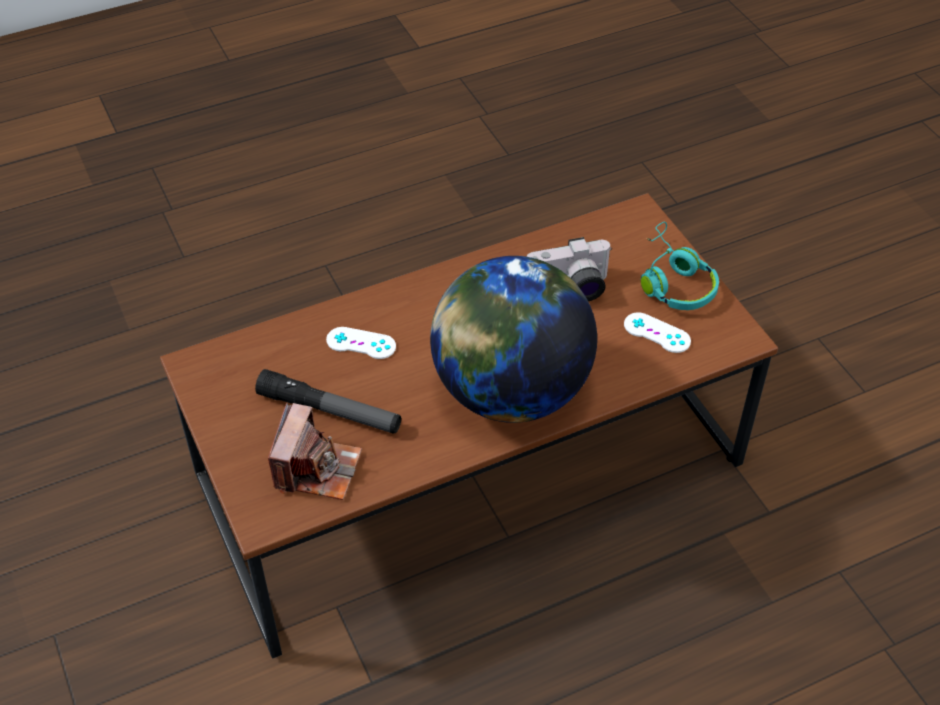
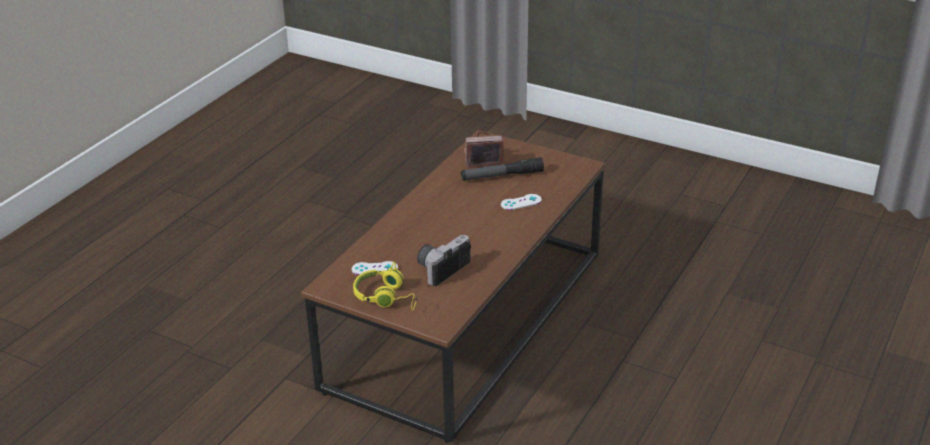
camera: 145 degrees right, 15 degrees down
(316, 468) = (482, 158): camera -> camera turned 105 degrees clockwise
(510, 391) = (427, 215): globe -> none
(673, 281) = (387, 297): turquoise headphones -> yellow headphones

